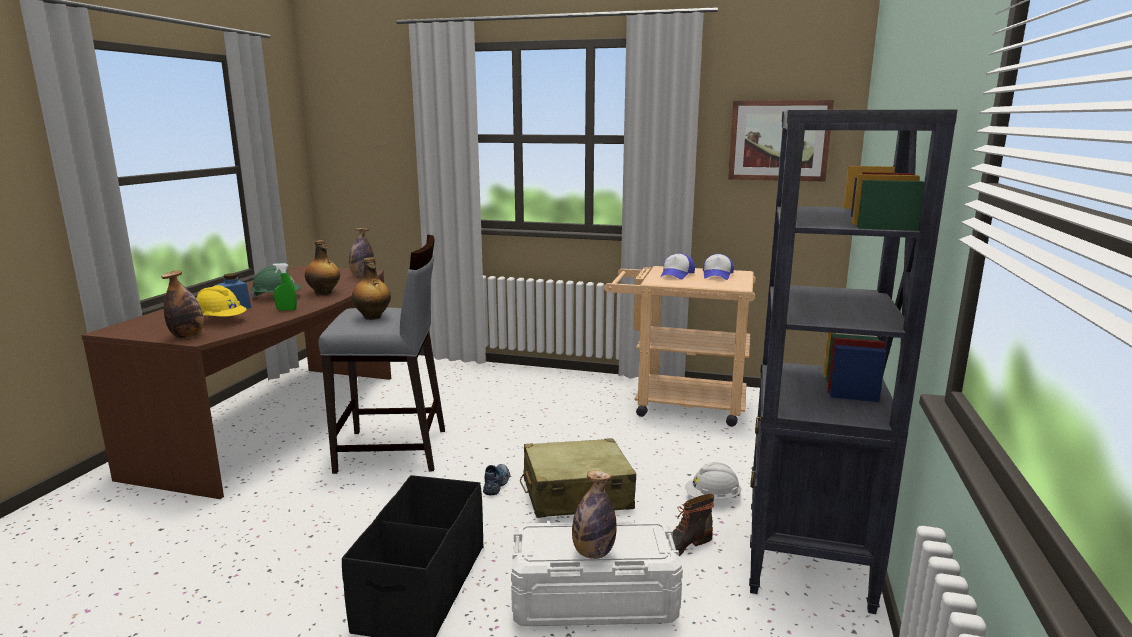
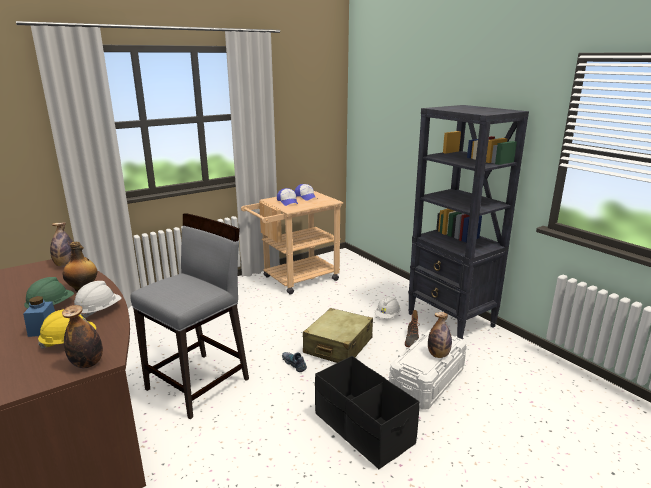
camera: 50 degrees left, 5 degrees up
(286, 310) = (98, 311): green spray bottle -> white hard hat
(372, 317) = (185, 288): bottle -> none
(779, 140) = (311, 111): picture -> none

